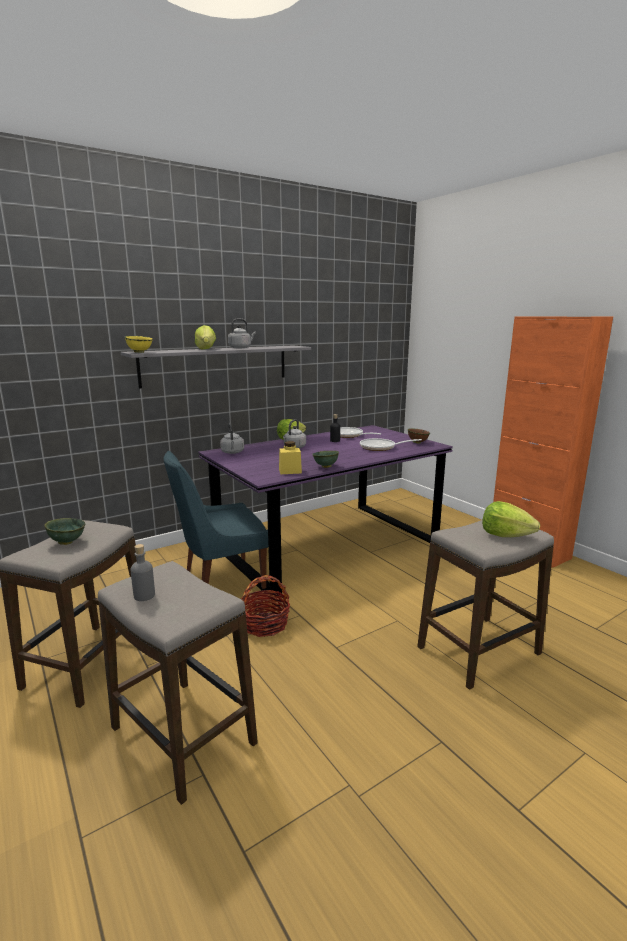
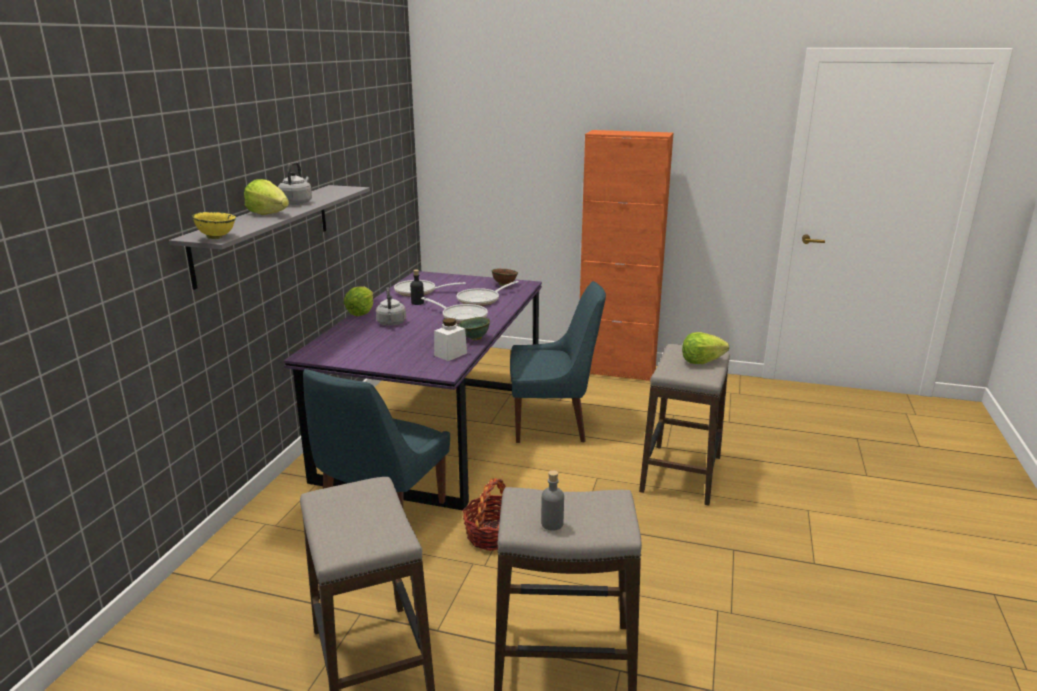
camera: 40 degrees left, 5 degrees up
(67, 542) = (352, 519): green bowl -> none
(232, 452) = (333, 349): grey kettle -> none
(290, 471) = (450, 354): yellow jar -> white jar
(345, 453) = (461, 317): none -> frying pan
(416, 569) = (552, 424): none -> blue chair

